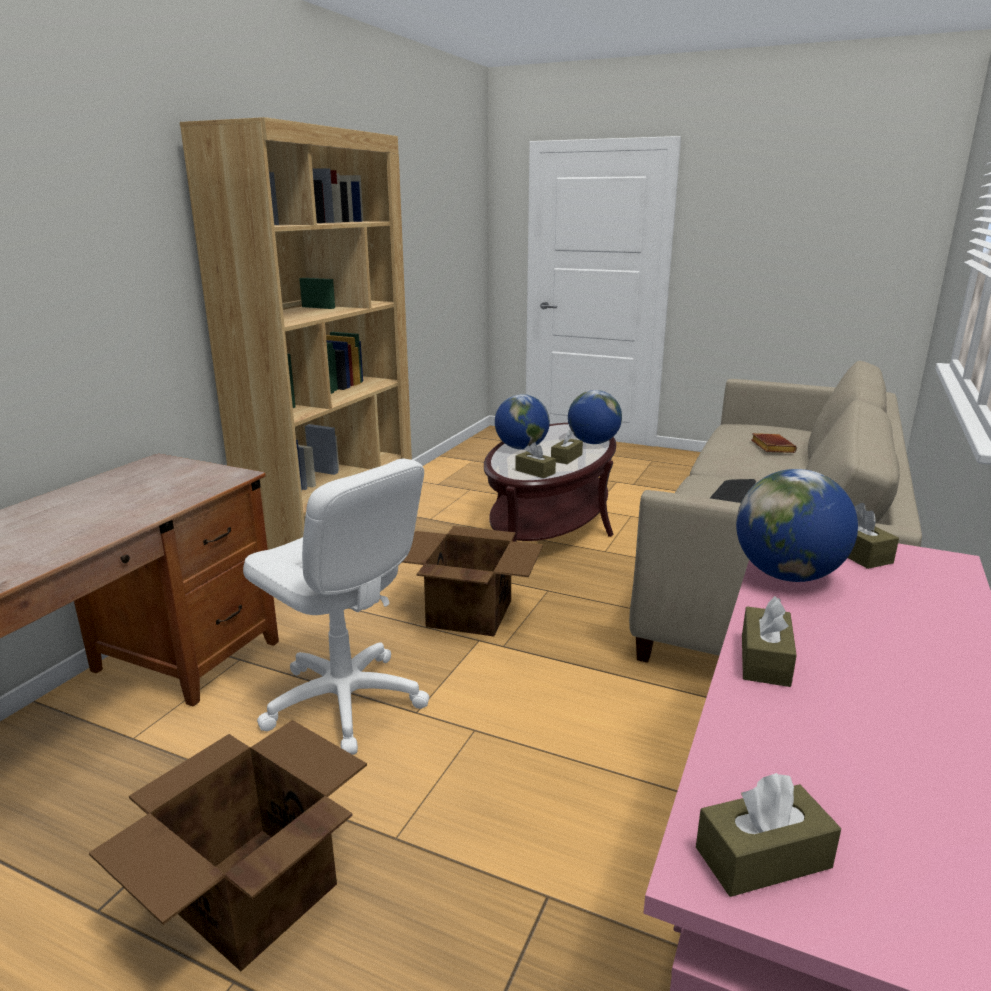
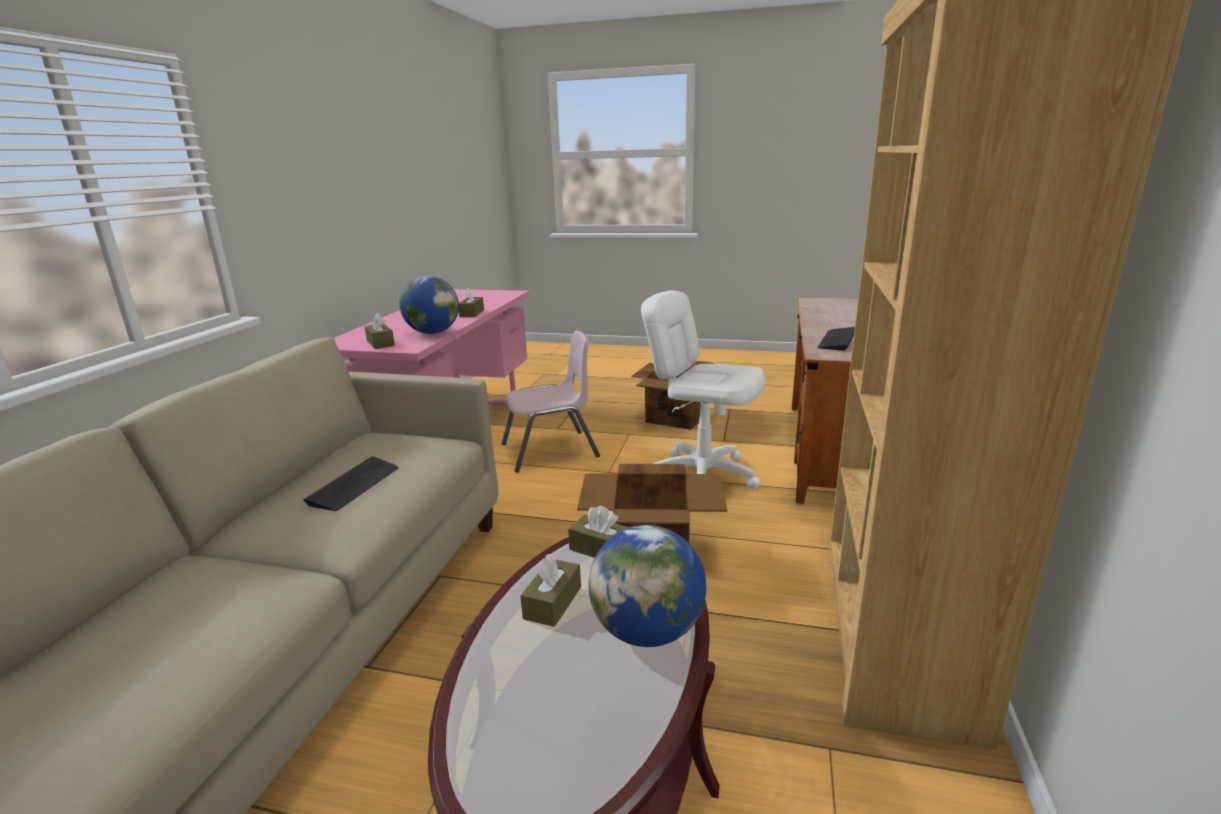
camera: 170 degrees right, 0 degrees up
(167, 493) = (837, 340): none -> keyboard
(565, 804) = (550, 451): none -> pink chair
(593, 443) = (491, 681): globe -> none
(763, 857) = (500, 294): brown tissue box -> none
(770, 447) = (140, 627): brown book -> none

